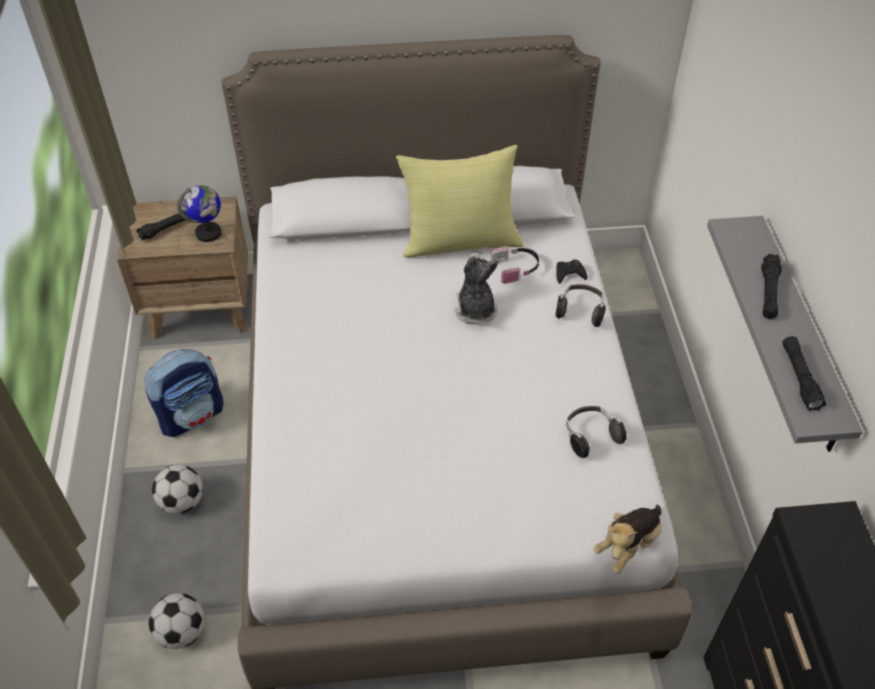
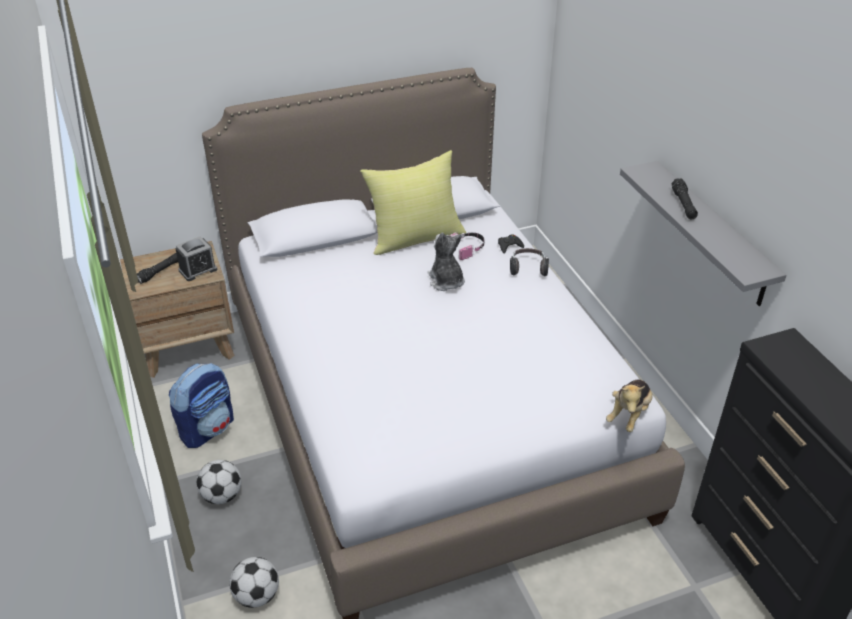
camera: 15 degrees left, 10 degrees down
(208, 233) = (198, 270): globe -> alarm clock
(590, 436) = (570, 349): headphones -> none
(799, 378) = (729, 250): black flashlight -> none

